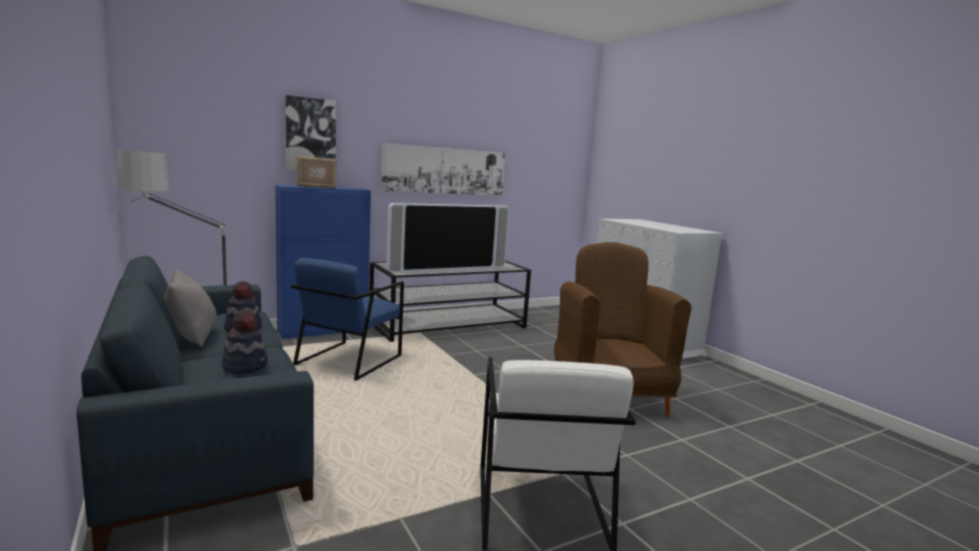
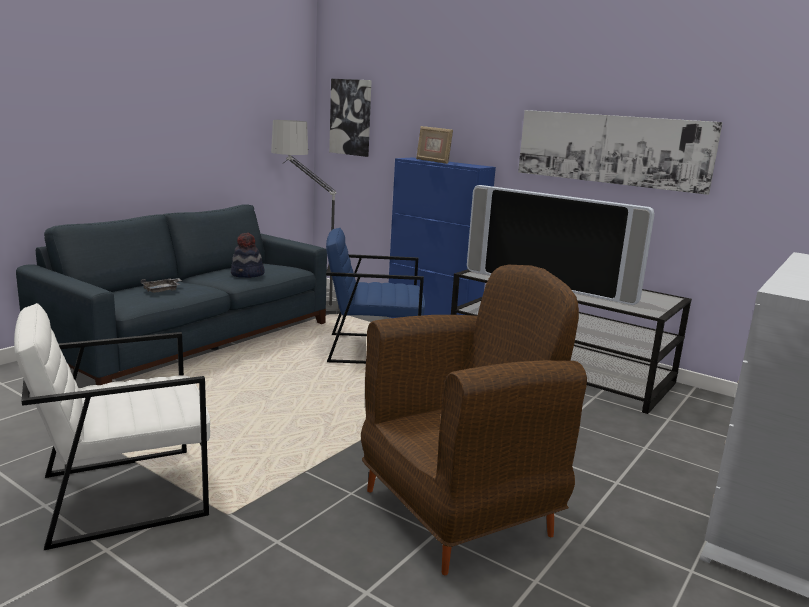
camera: 65 degrees right, 5 degrees up
(191, 336) = (220, 270): grey pillow -> none
(245, 366) = (162, 290): hat -> grey tray
(310, 135) = (450, 103): picture -> picture (351, 117)

